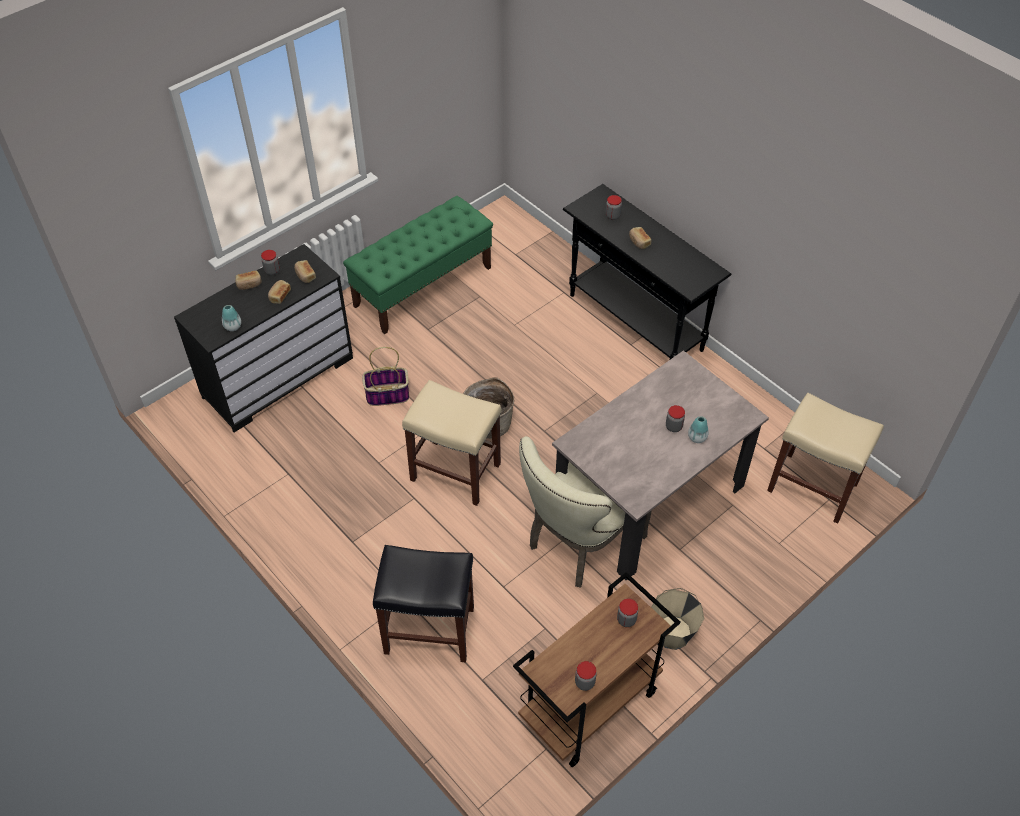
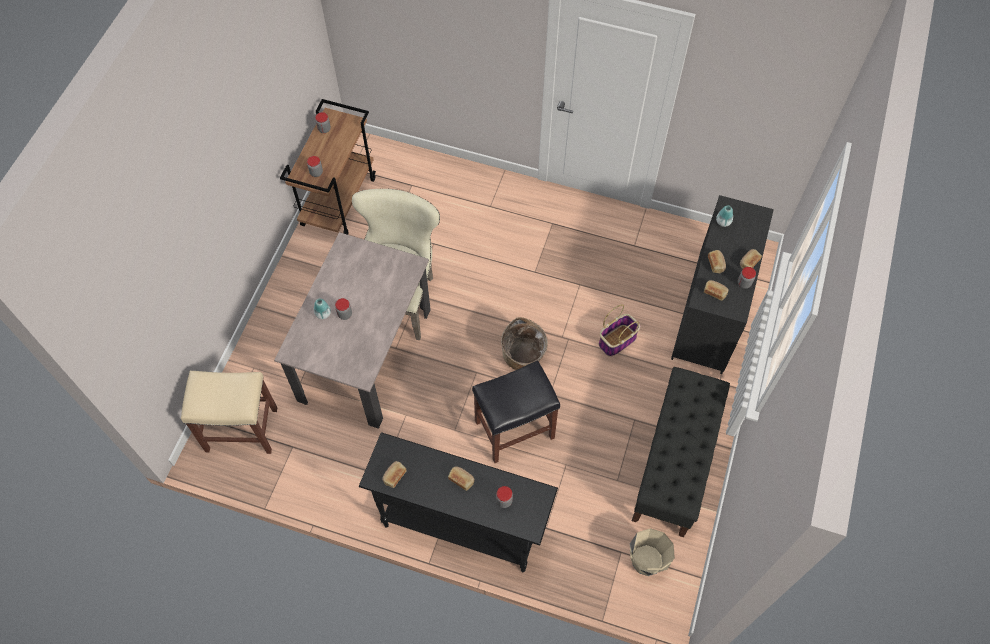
camera: 150 degrees right, 10 degrees up
(423, 286) = (674, 464): green bench -> black bench
(428, 630) = (463, 195): black stool -> black stool (515, 428)
(454, 472) = (521, 304): beige stool -> none
(672, 633) = (305, 267): beige bucket -> beige bucket (646, 561)
(696, 266) = (394, 476): none -> bread

